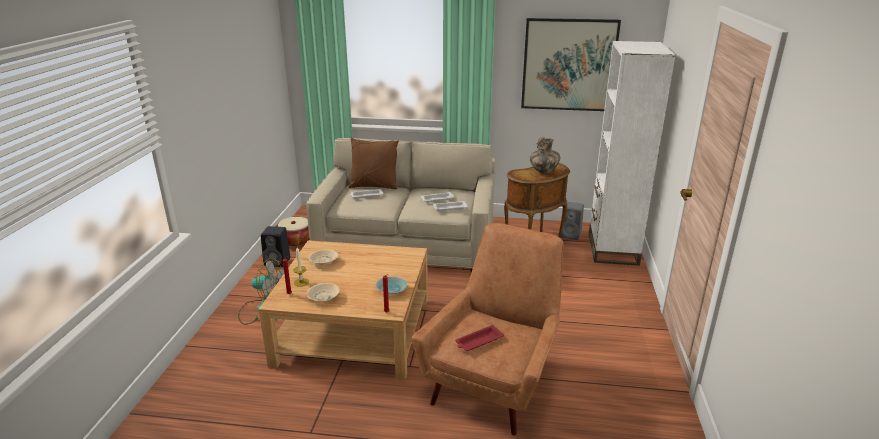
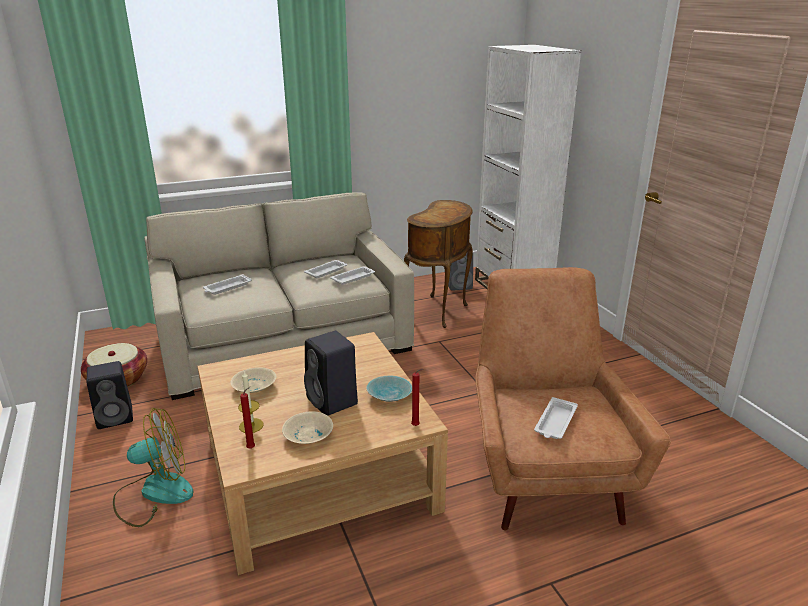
camera: 30 degrees left, 0 degrees up
(356, 283) = (333, 402): none -> black speaker
(374, 186) = (224, 274): brown pillow -> none
(478, 341) = (555, 423): red tray -> white tray
(544, 171) = (446, 211): vase -> none
(568, 65) = (431, 82): picture -> none

